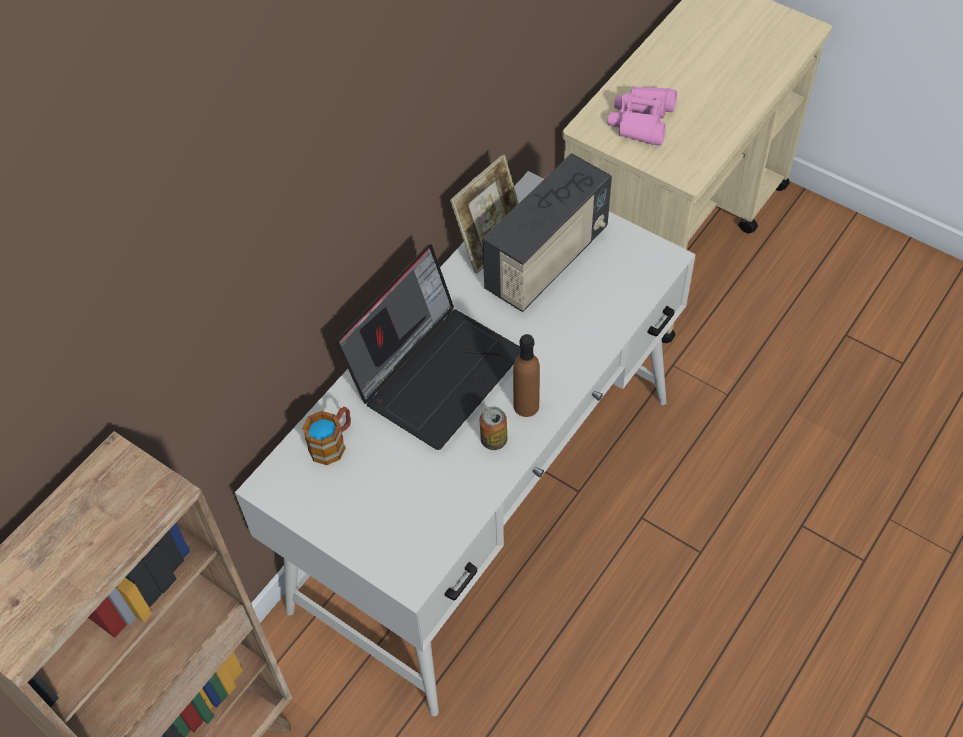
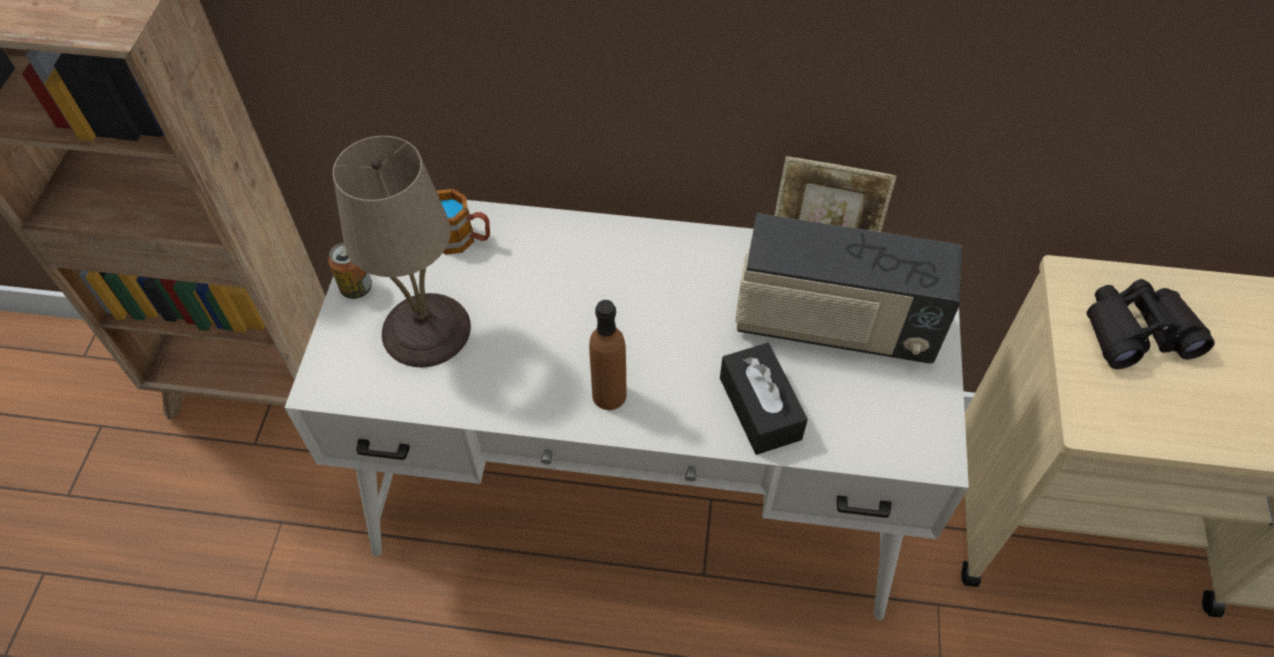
camera: 60 degrees right, 0 degrees up
(401, 495) = (427, 328): none -> beige table lamp
(436, 371) = (606, 287): laptop -> none
(494, 440) = (543, 383): can -> can (356, 288)
(584, 328) = (760, 408): none -> black tissue box
(642, 121) = (1136, 332): pink binoculars -> black binoculars

